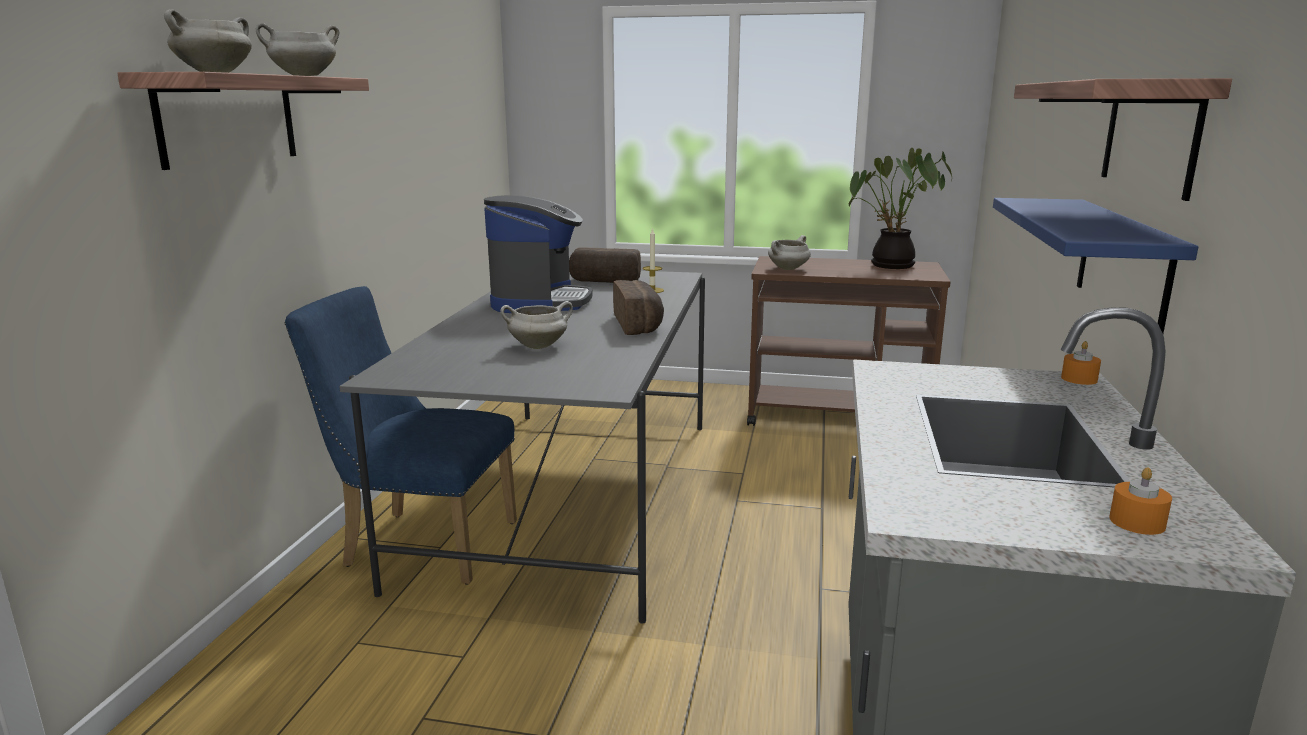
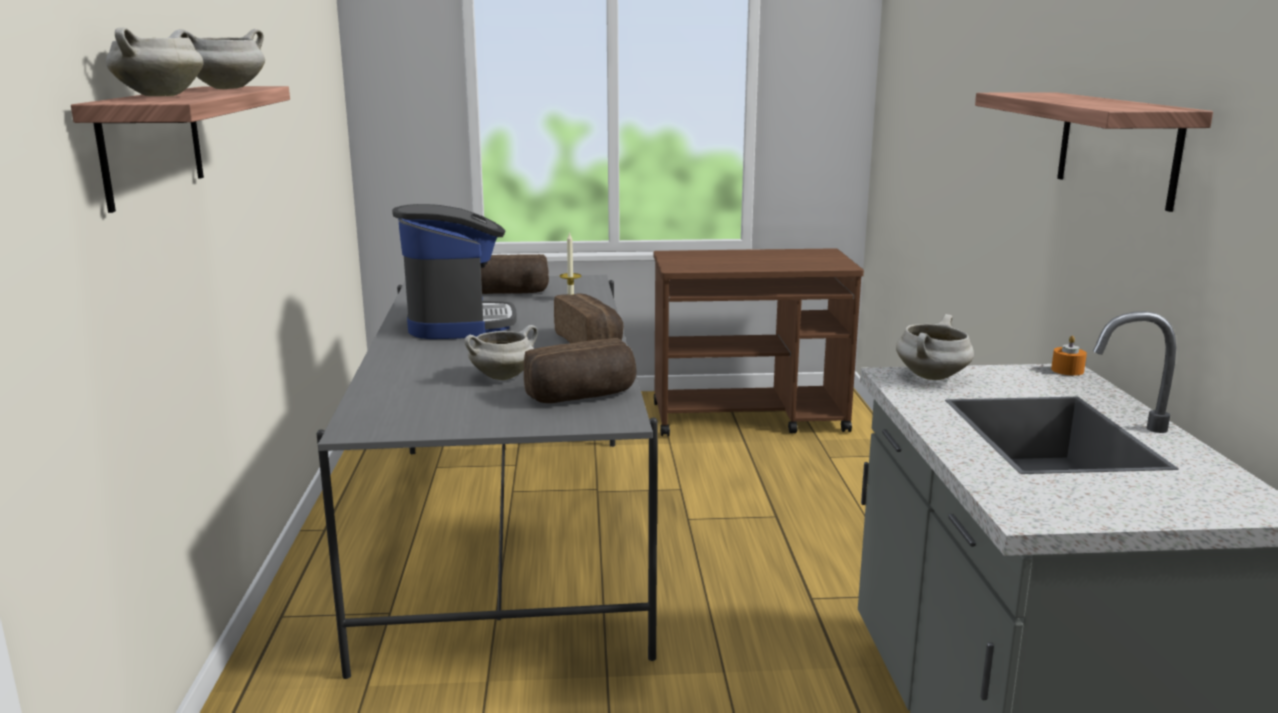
camera: 15 degrees left, 0 degrees up
(419, 543) = (363, 612): blue chair -> none
(592, 368) = (582, 396): none -> bread
(788, 269) = (696, 265): white cooking pot -> white cooking pot (932, 377)
(890, 266) = (795, 256): potted plant -> none
(1122, 266) = (1093, 264): blue shelf -> none
(1137, 522) = (1199, 498): orange candle -> none

